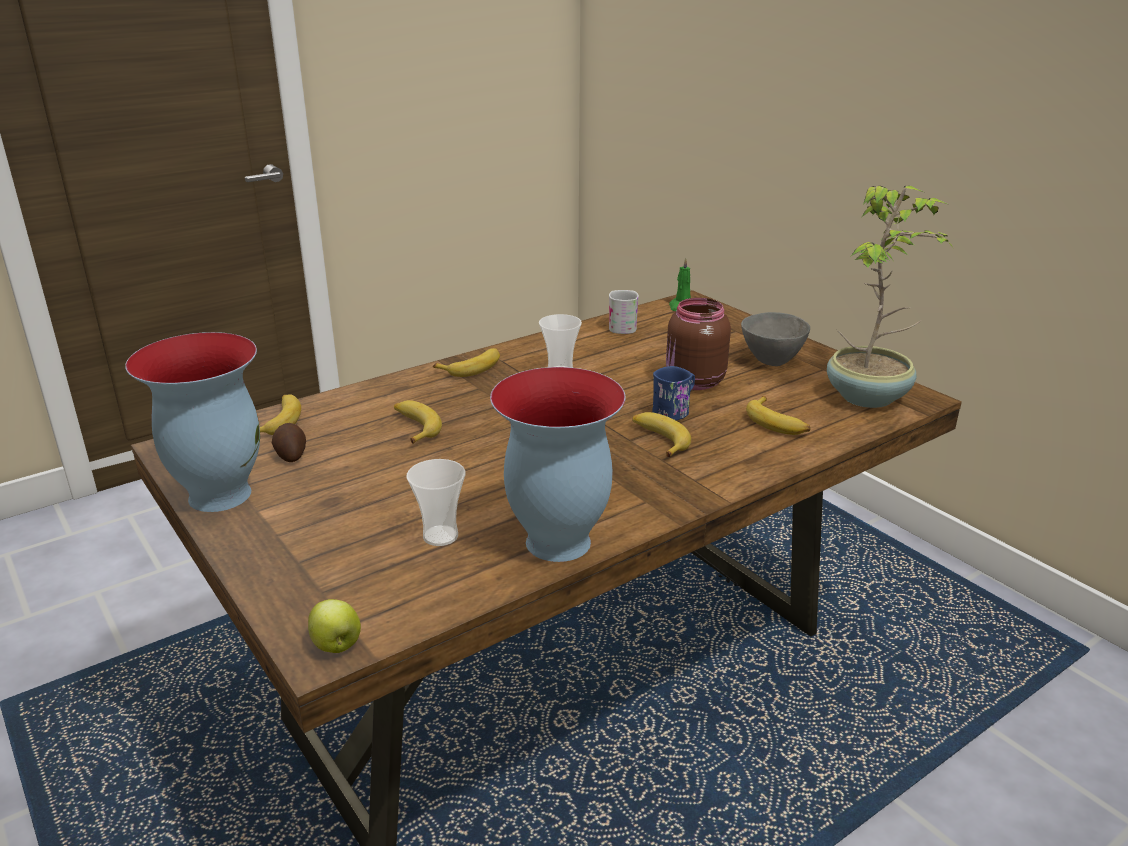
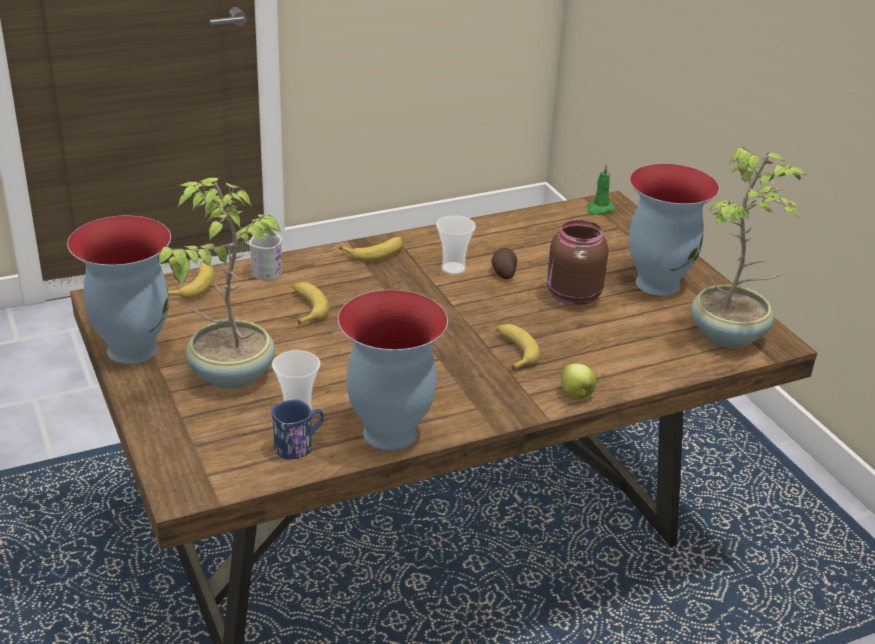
camera: 10 degrees right, 5 degrees up
(291, 454) = (196, 319): potato -> potato (503, 272)
(337, 646) = (194, 490): apple -> apple (577, 395)
(346, 505) = (229, 374): none -> potted plant
(622, 327) = (531, 226): white mug -> white mug (269, 270)
(675, 411) = (541, 324): blue mug -> blue mug (299, 446)
(771, 360) = (657, 283): grey bowl -> vase
(777, 423) = (629, 350): banana -> none

